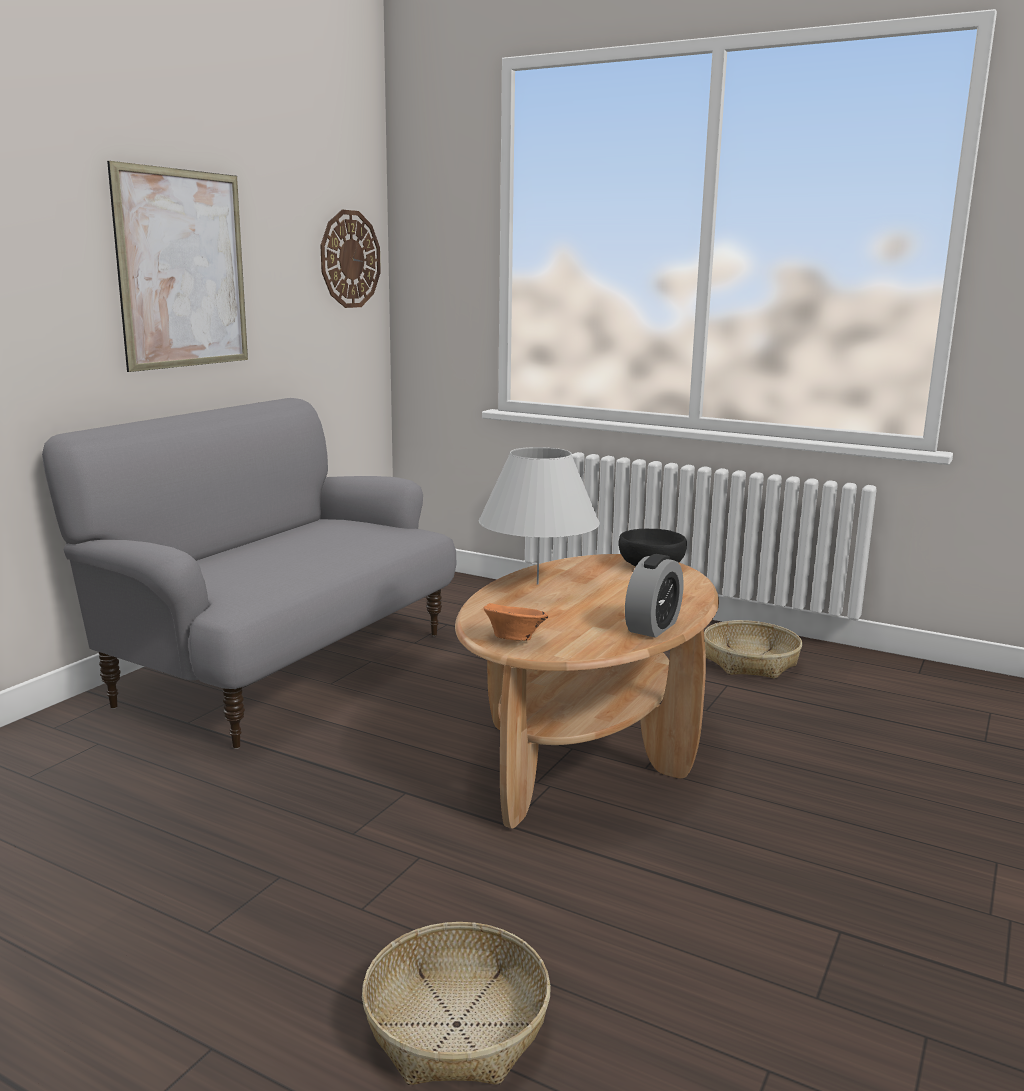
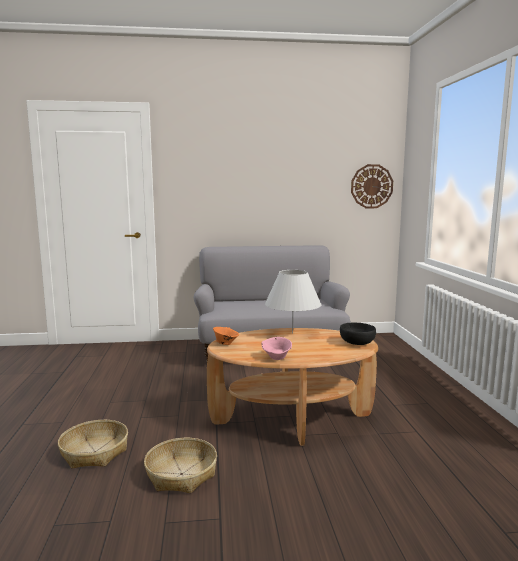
camera: 55 degrees right, 5 degrees down
(183, 269) = (272, 191): picture -> none
(653, 627) = (277, 358): alarm clock -> pink bowl
(750, 661) = (458, 429): basket -> basket (181, 474)

